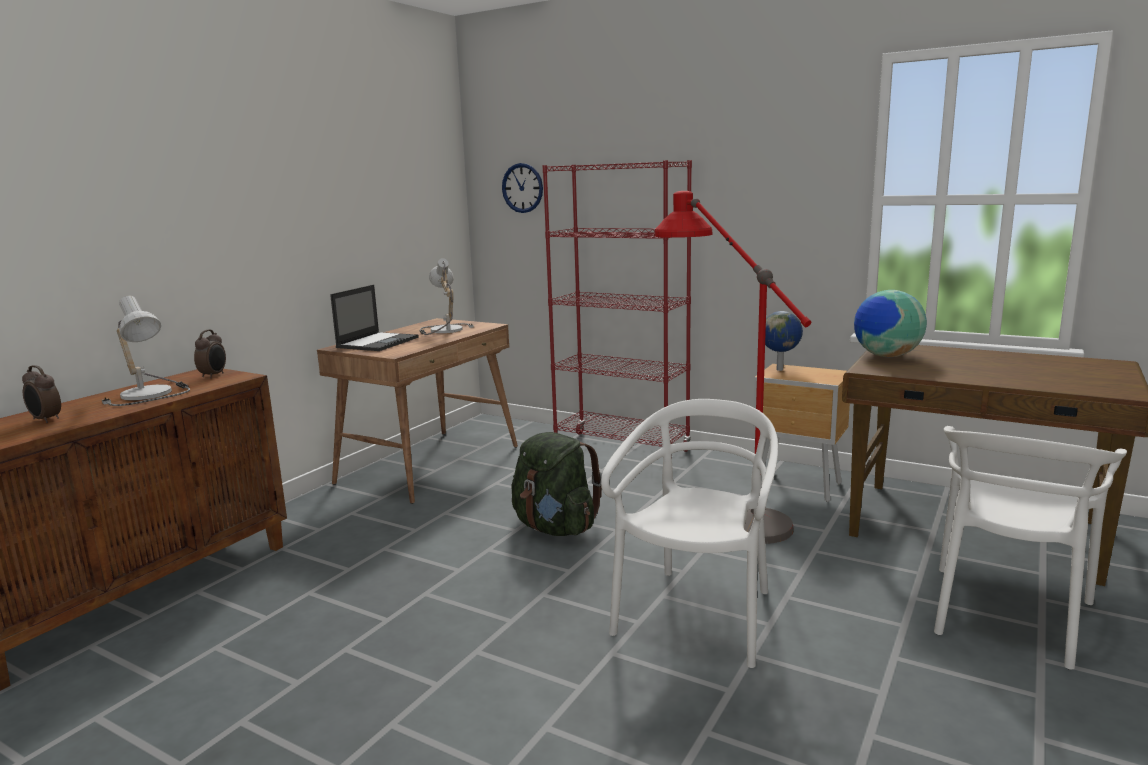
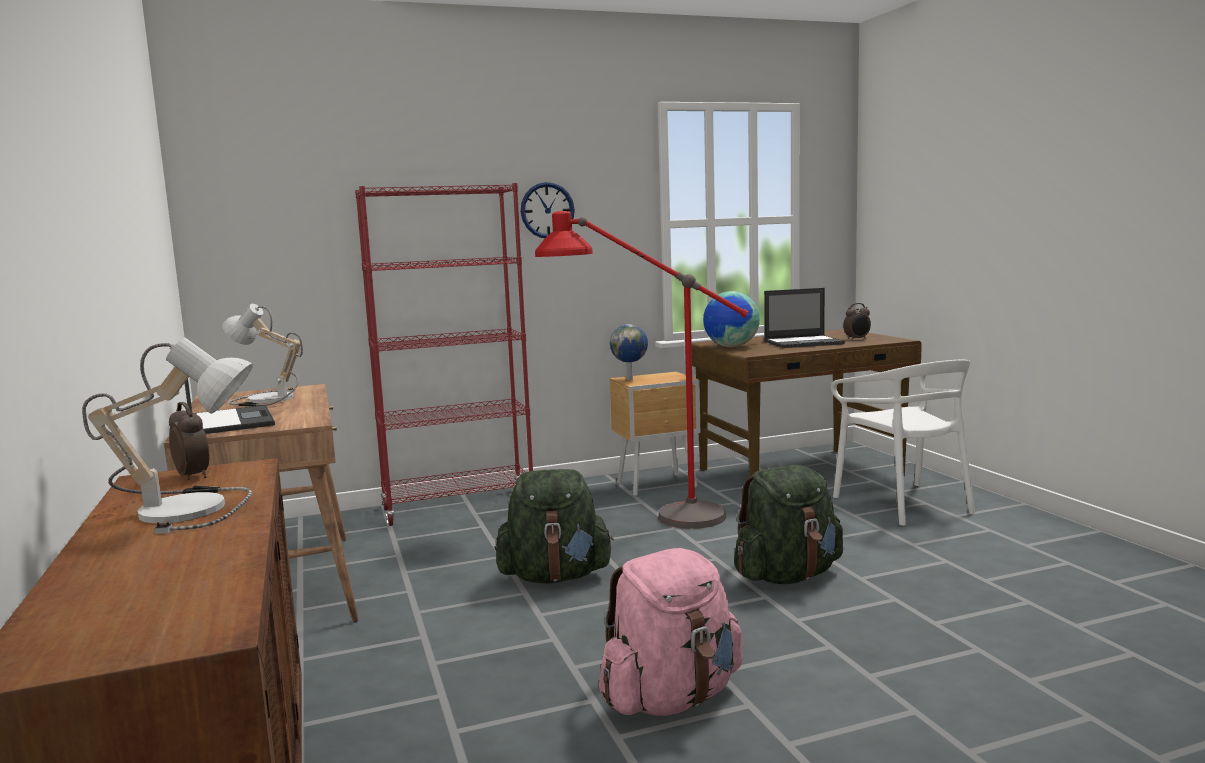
camera: 50 degrees left, 5 degrees down
(45, 420) = (155, 568): alarm clock -> alarm clock (857, 339)
(417, 647) = (671, 698): none -> pink backpack
(522, 188) = (272, 219): wall clock -> wall clock (547, 210)
(697, 616) = (787, 576): white chair -> green backpack
(985, 369) = (804, 342): none -> laptop

